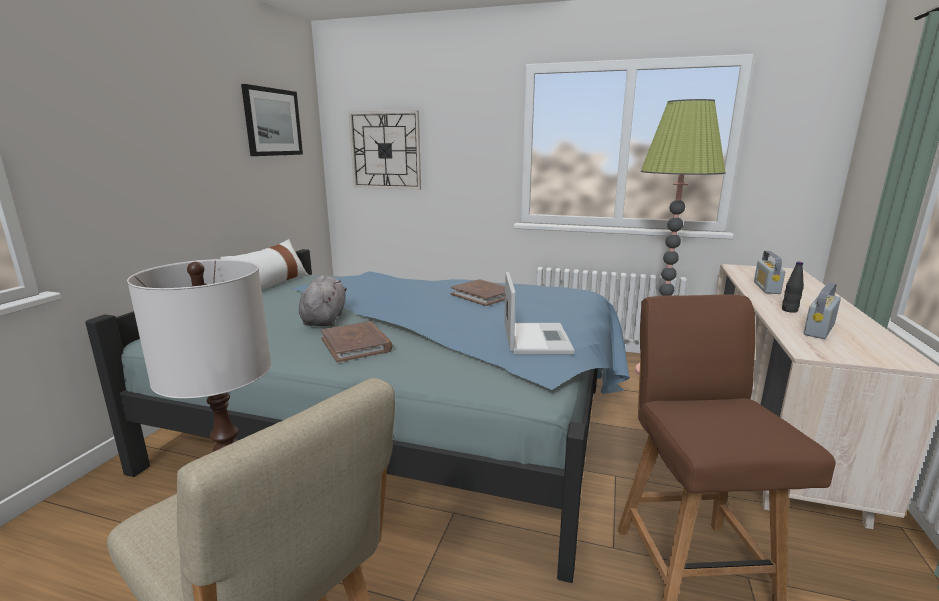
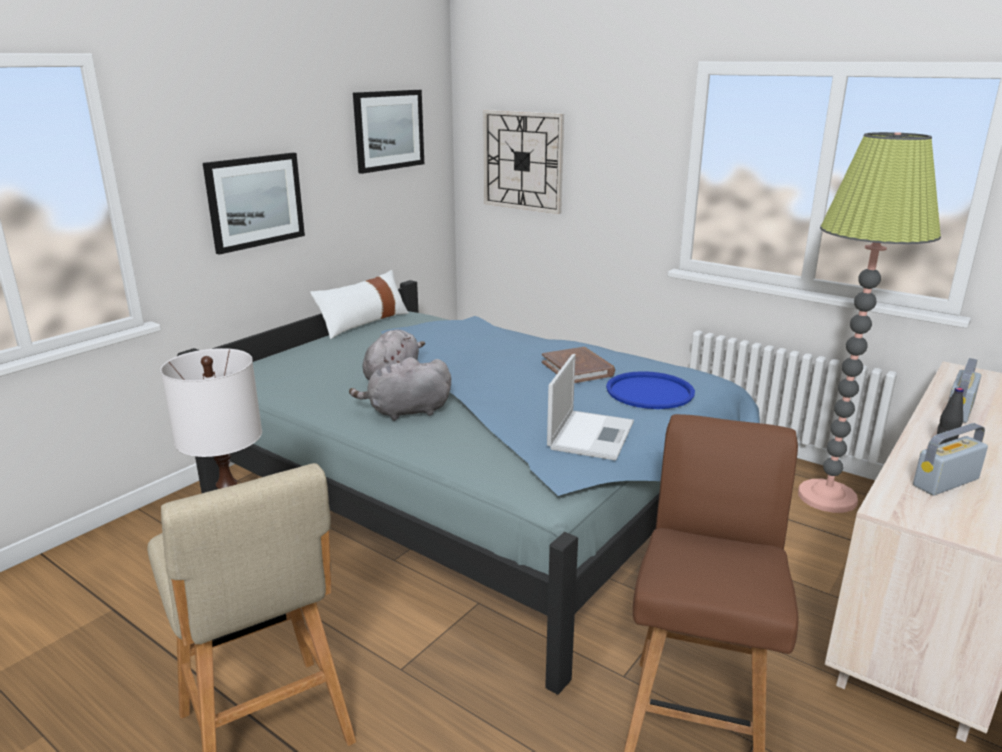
camera: 20 degrees right, 5 degrees up
(157, 172) = (255, 201): none -> picture
(356, 345) = (406, 412): brown book -> grey plush toy
(551, 304) = (650, 391): none -> blue tray

